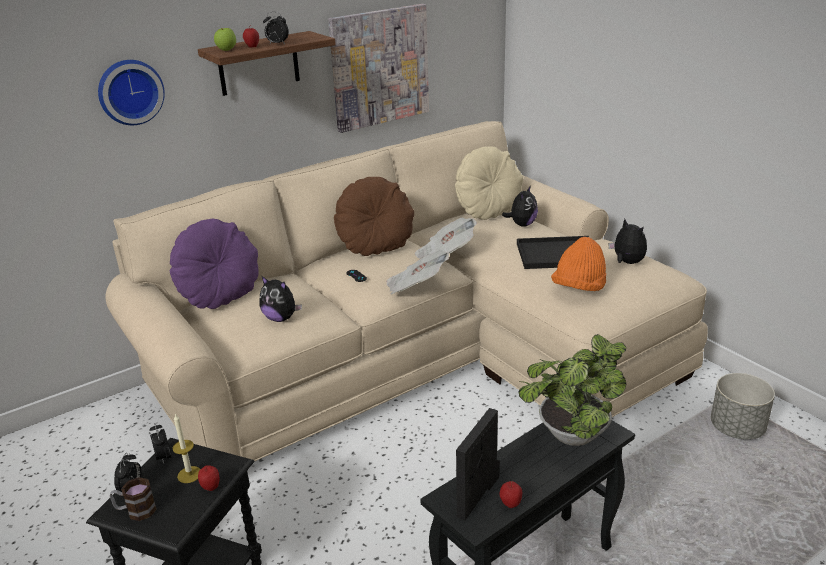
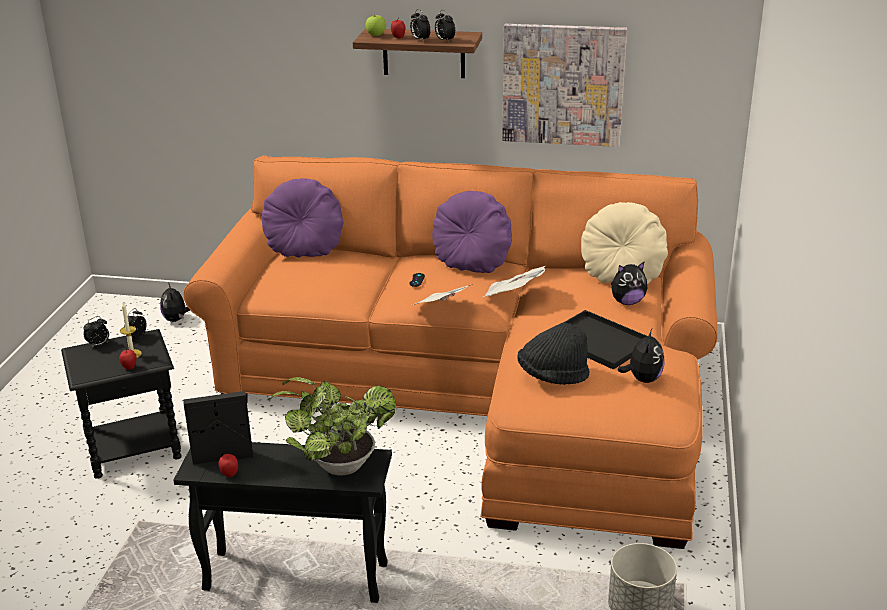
camera: 45 degrees right, 0 degrees up
(130, 91) = (301, 52): wall clock -> none
(135, 511) = (83, 357): mug -> none
(281, 318) = (316, 285): plush toy -> plush toy (176, 319)
(299, 40) = (444, 40): none -> alarm clock
(376, 249) = (472, 266): brown pillow -> purple pillow
(421, 357) = (484, 394): beige sofa -> orange sofa
(579, 288) = (552, 376): orange hat -> black hat

